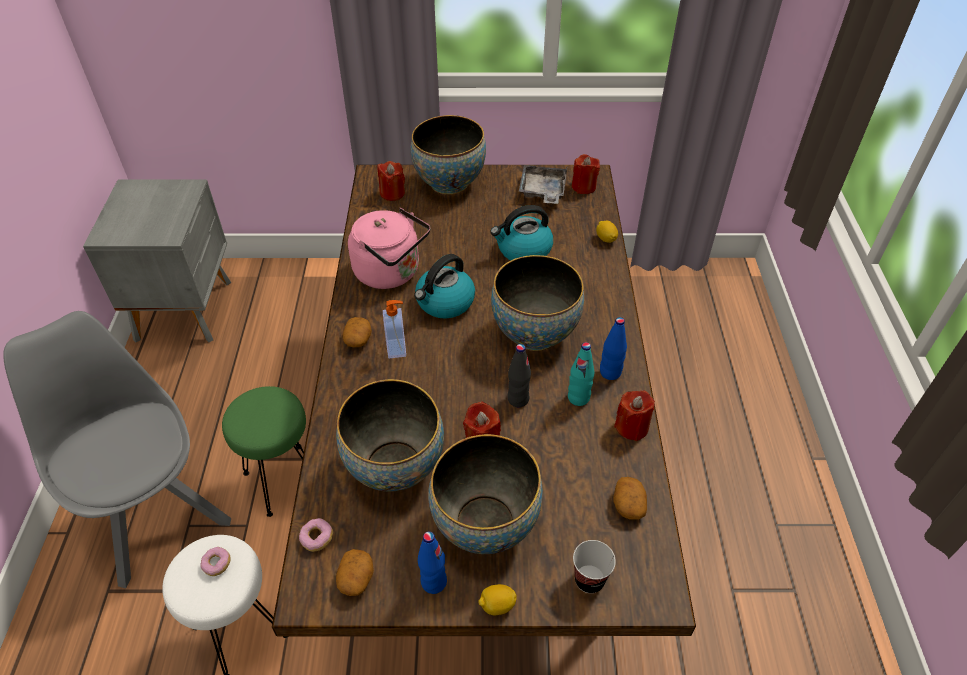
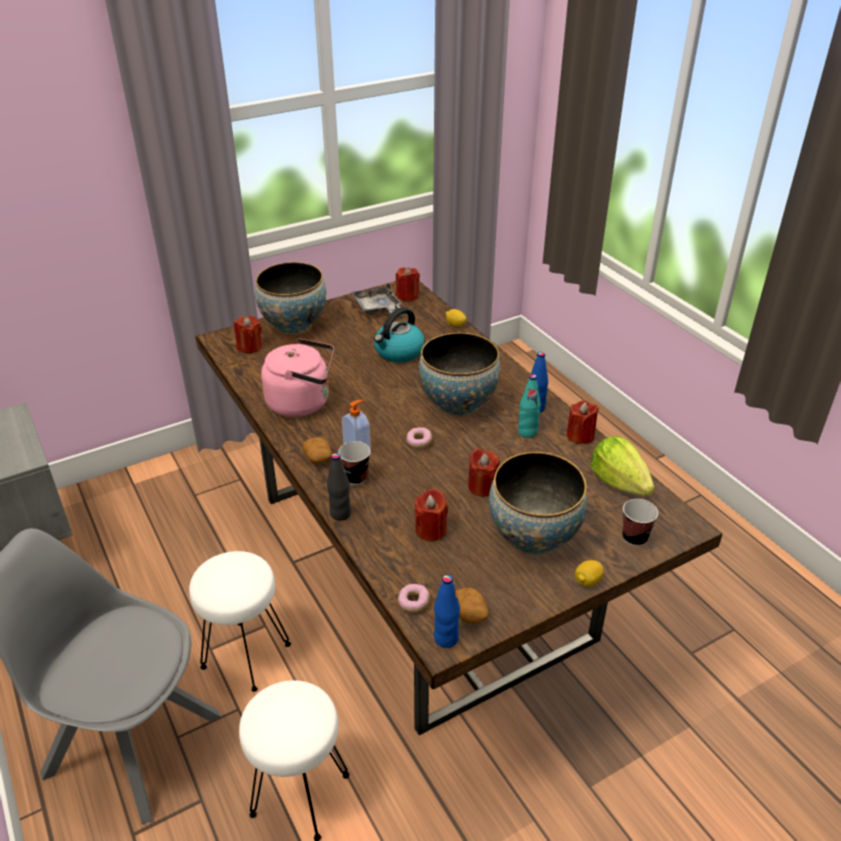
camera: 30 degrees left, 10 degrees down
(217, 564) = (289, 707): donut -> donut (419, 442)
(284, 478) = (245, 655): green stool -> white stool
(373, 376) = (356, 478): none -> cup
(394, 466) = (431, 530): bowl -> red candle
(433, 582) = (529, 588): blue bottle -> blue bottle (446, 638)
(444, 302) = (368, 408): kettle -> none
(518, 399) = (484, 450): black bottle -> black bottle (340, 514)
(628, 504) = (619, 482): potato -> lettuce

